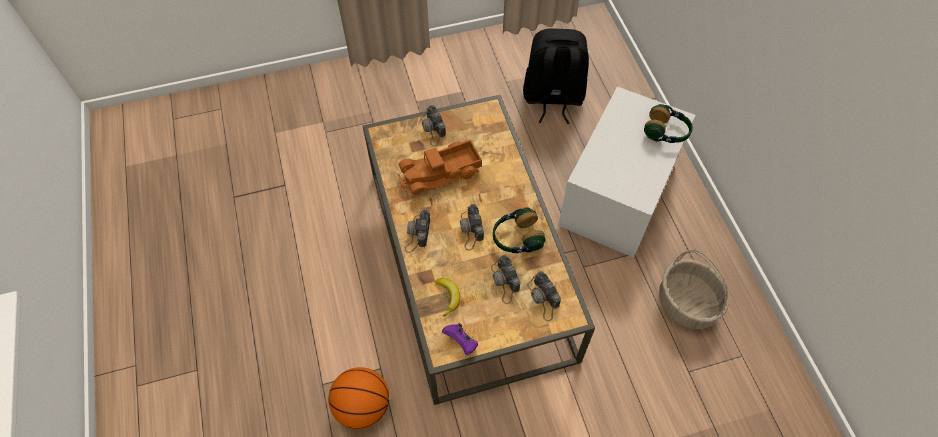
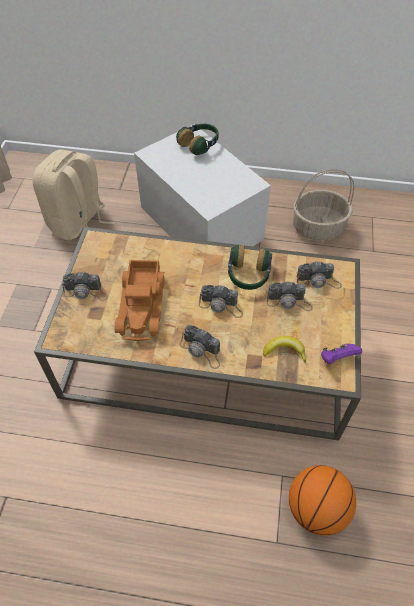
camera: 65 degrees left, 5 degrees down
(552, 98) = (79, 223): black backpack -> beige backpack

